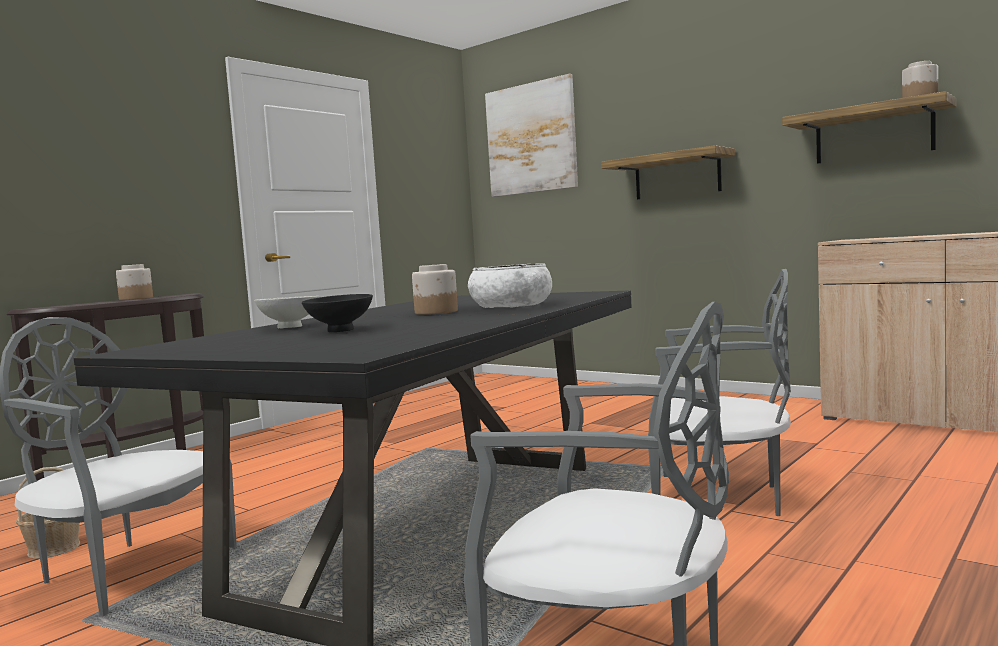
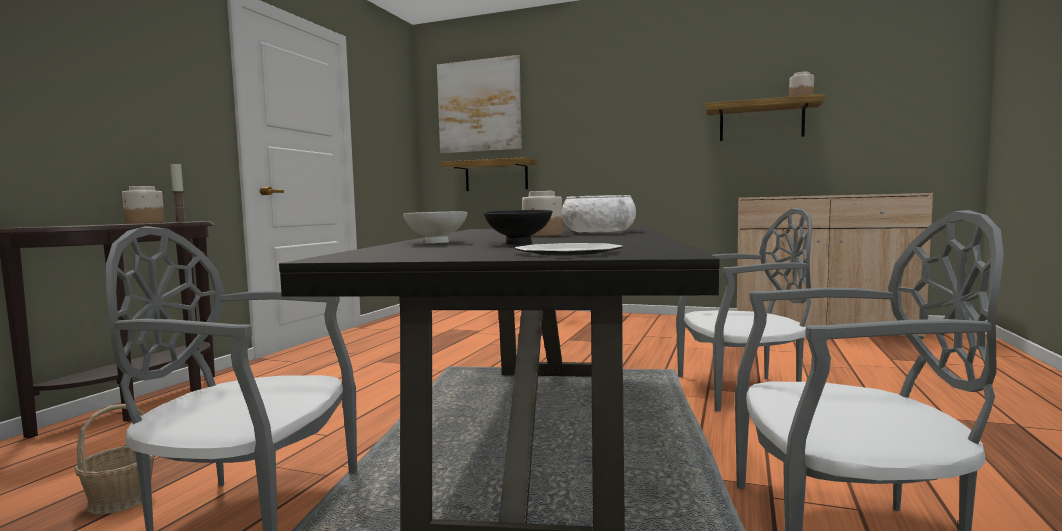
camera: 20 degrees left, 0 degrees up
(166, 296) = (180, 222): none -> candle
(302, 348) = (568, 252): none -> plate
(677, 175) = (608, 144): shelf -> shelf (496, 176)

